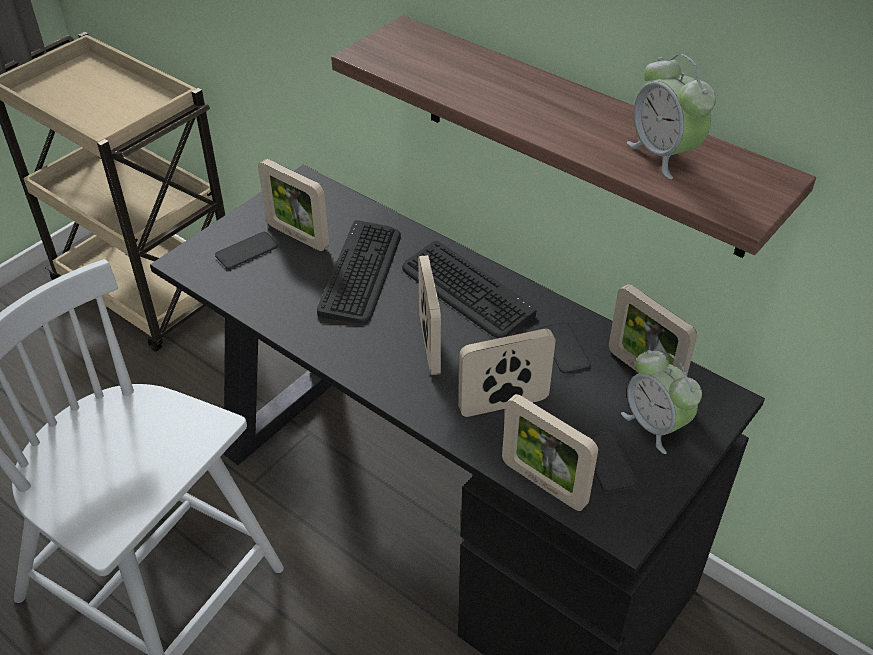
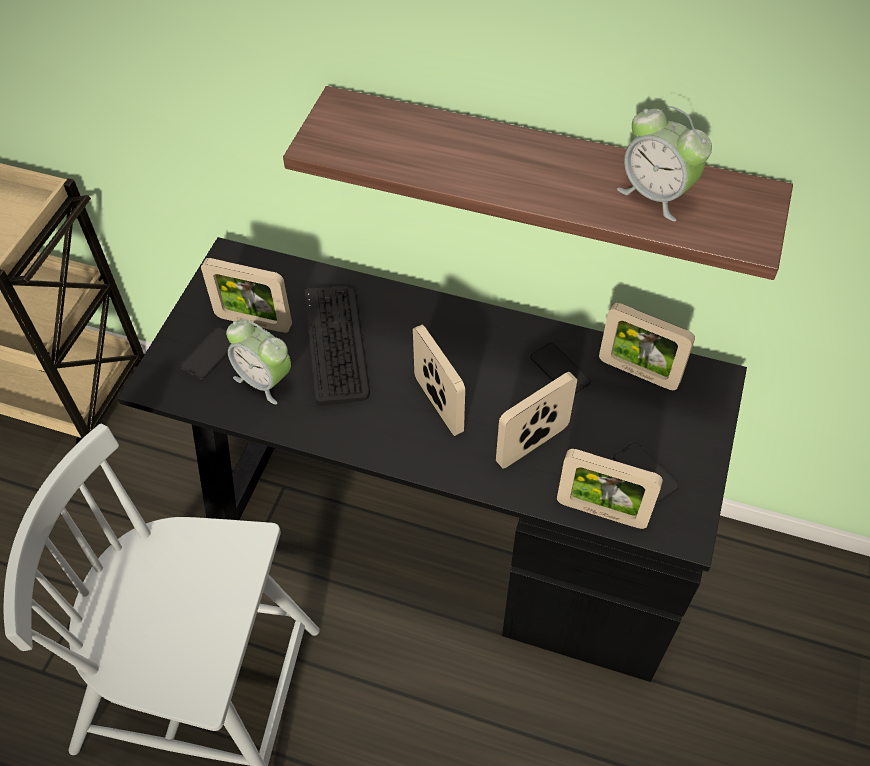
camera: 20 degrees left, 10 degrees up
(466, 291) = (445, 336): keyboard -> none
(655, 425) = (669, 423): alarm clock -> alarm clock (264, 380)

